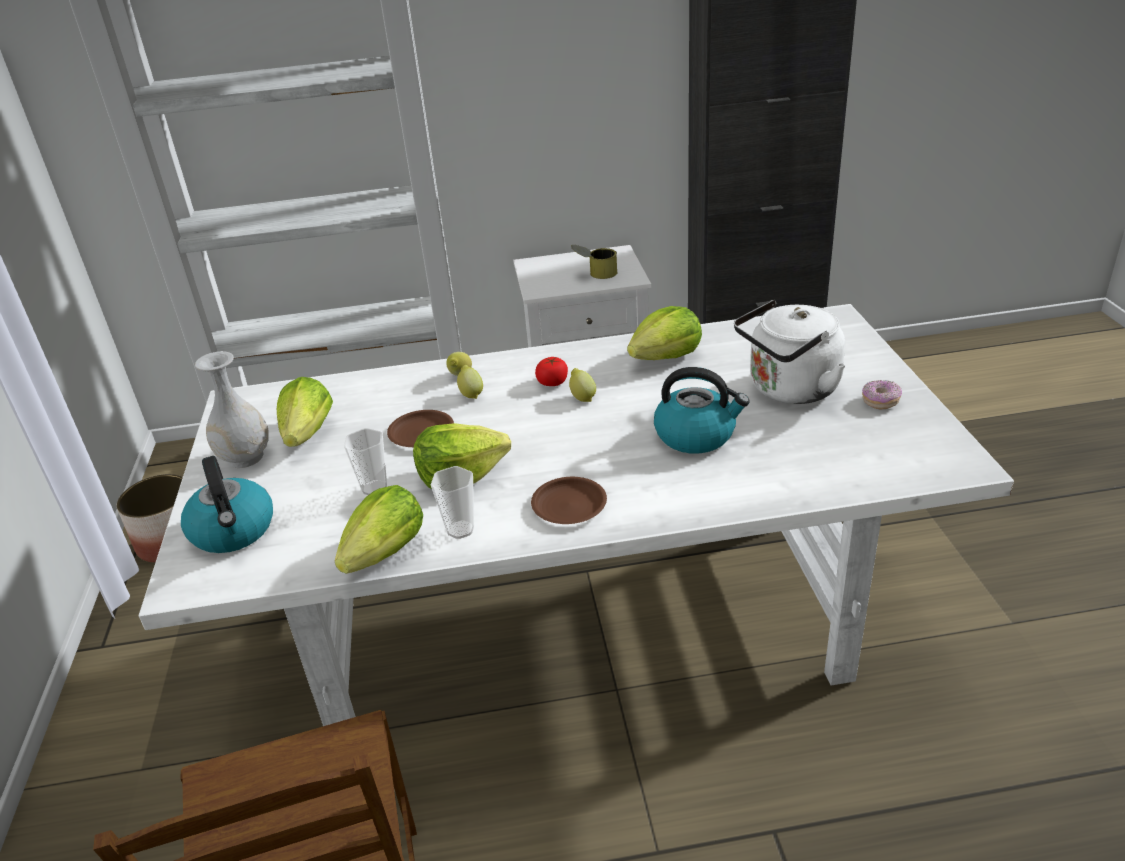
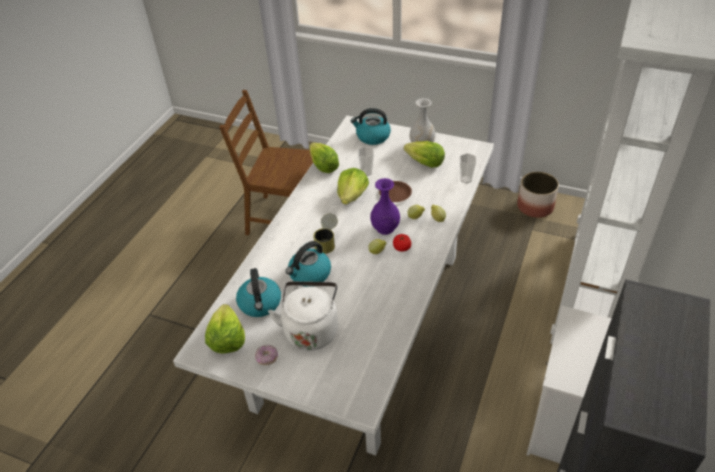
camera: 120 degrees right, 10 degrees up
(460, 530) = (318, 186): cup -> cup (466, 179)
(521, 411) = (385, 228): none -> purple vase
(568, 505) = (303, 217): brown plate -> none
(595, 274) = (582, 360): can -> can (327, 242)
(666, 357) = (388, 300): lettuce -> lettuce (227, 339)
(808, 452) = (260, 304): none -> kettle

